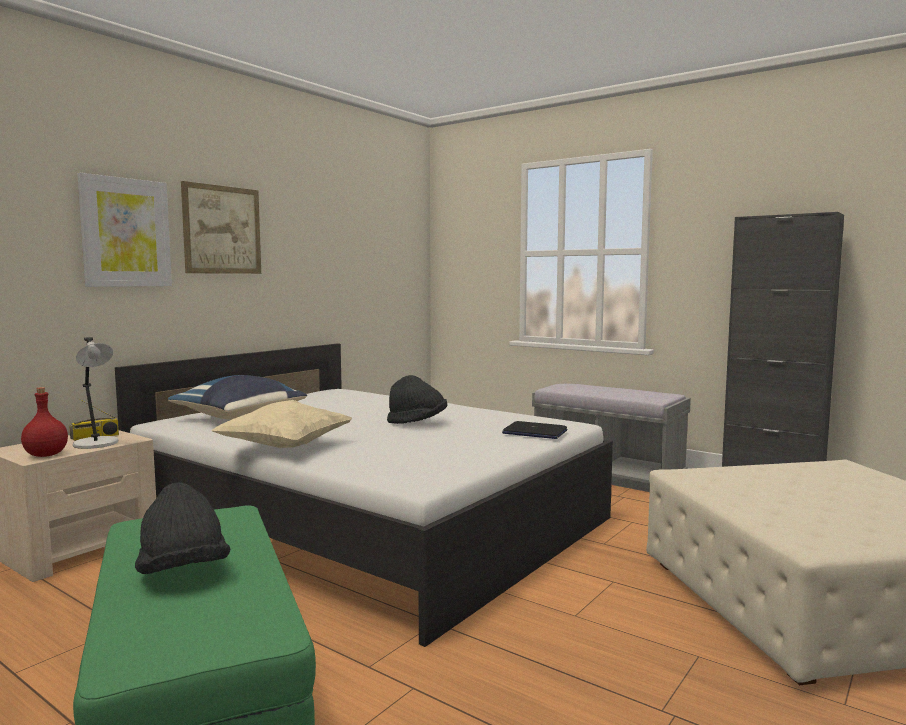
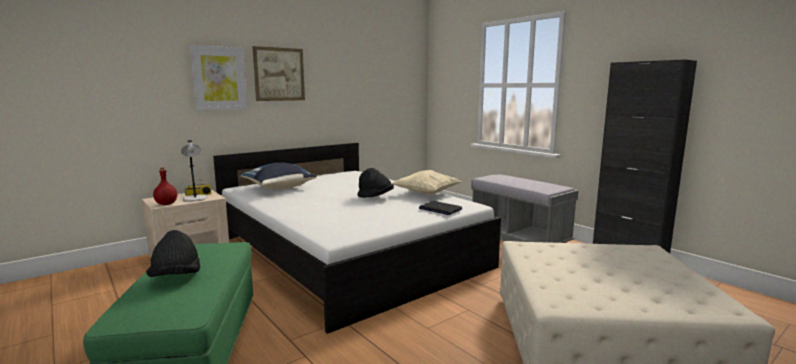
camera: 15 degrees right, 5 degrees up
(285, 447) = (285, 208): beige pillow -> beige pillow (426, 194)

